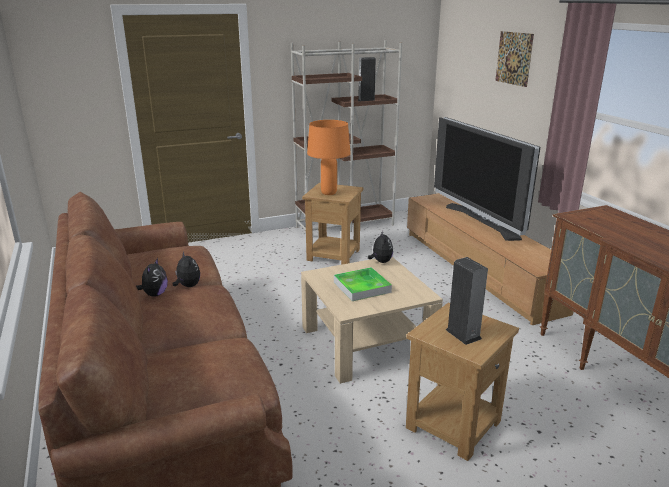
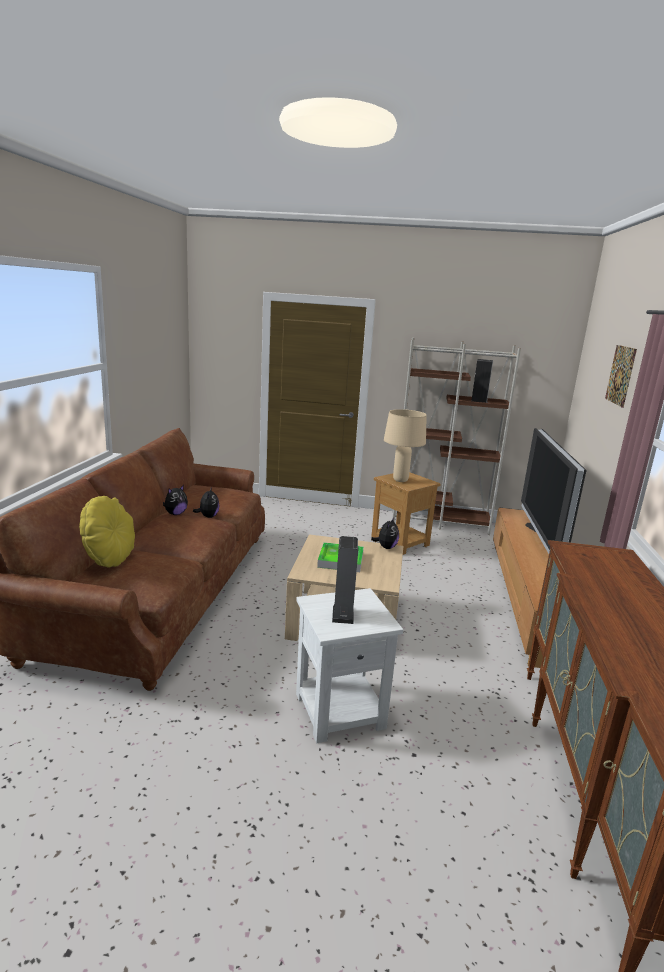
camera: 30 degrees right, 5 degrees down
(164, 372) = (110, 560): none -> yellow pillow
(329, 193) = (400, 480): orange table lamp -> beige table lamp
(453, 424) = (340, 710): brown side table -> white side table

